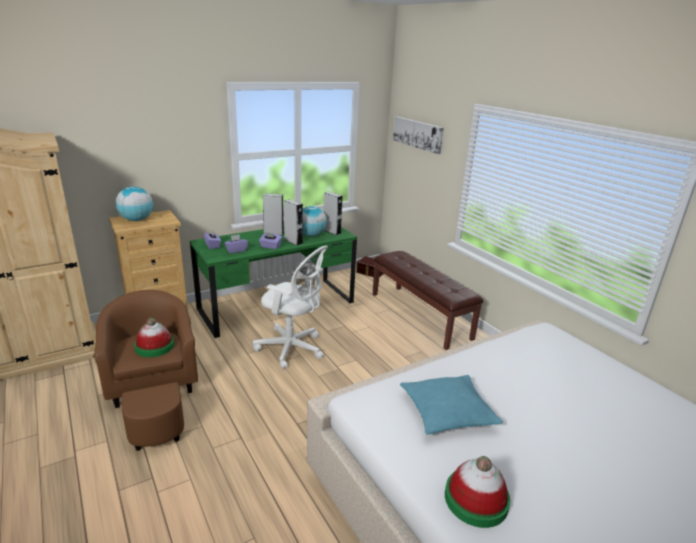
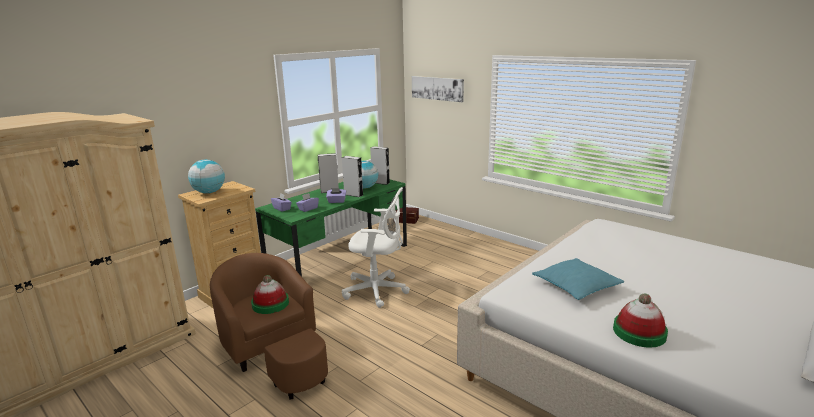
camera: 15 degrees left, 5 degrees down
(420, 315) = (469, 245): brown bench -> none

